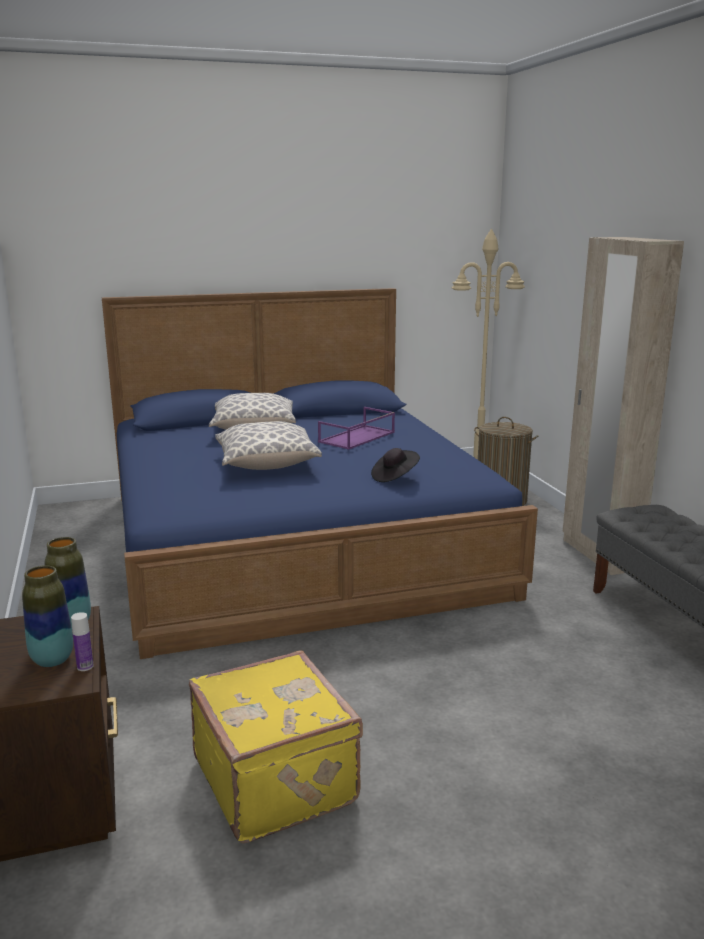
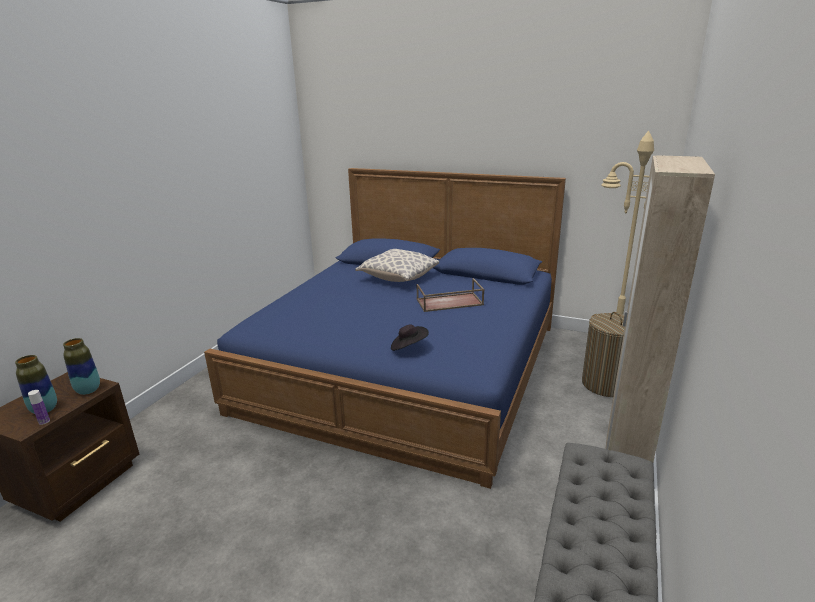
camera: 40 degrees right, 5 degrees up
(267, 465) = (352, 310): pillow -> none
(277, 779) = (158, 537): yellow suitcase -> none
(357, 437) = (449, 302): purple tray -> brown tray

